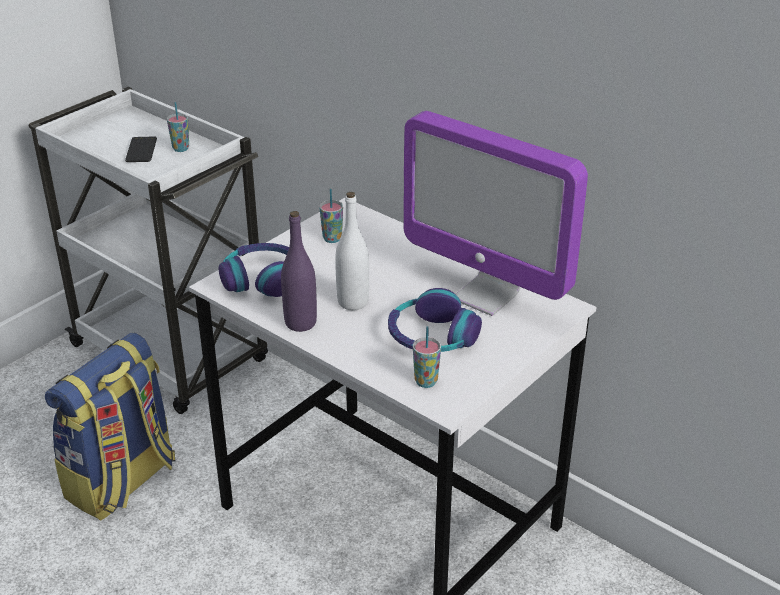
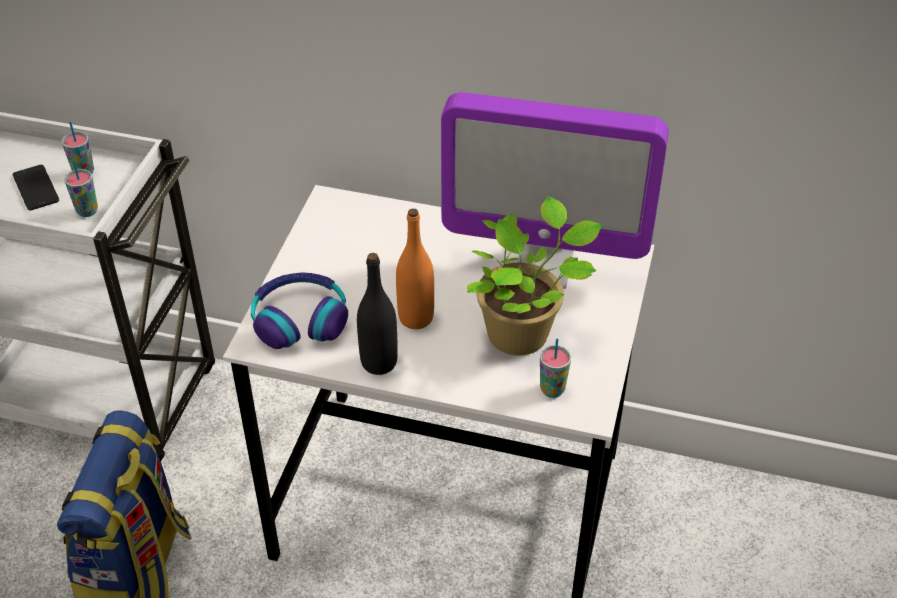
camera: 25 degrees left, 10 degrees up
(300, 323) = (379, 362): purple bottle -> black bottle
(332, 239) = (339, 243): cup -> cup (87, 211)
(353, 302) = (416, 318): white bottle -> orange bottle
(431, 337) = (523, 334): headphones -> potted plant

